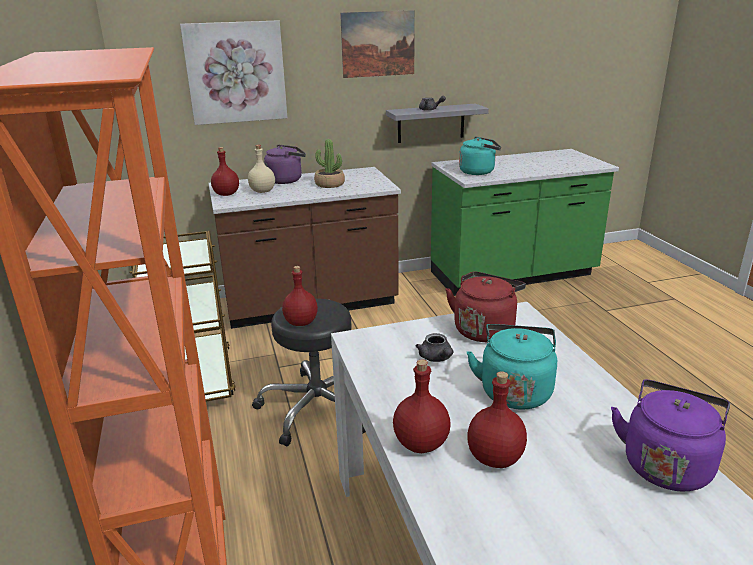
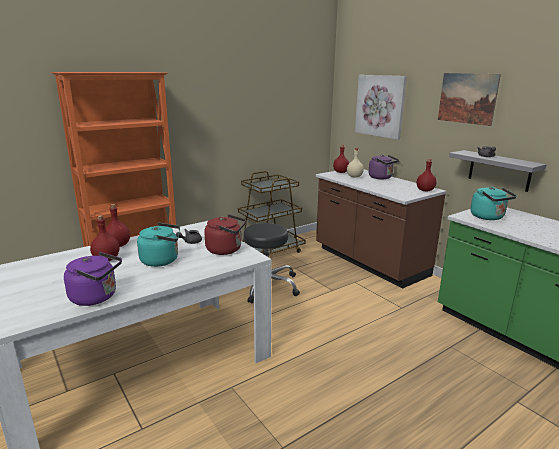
camera: 70 degrees right, 5 degrees down
(301, 322) = (255, 229): red bottle -> red bottle (425, 190)
(329, 184) = (388, 186): potted plant -> none

